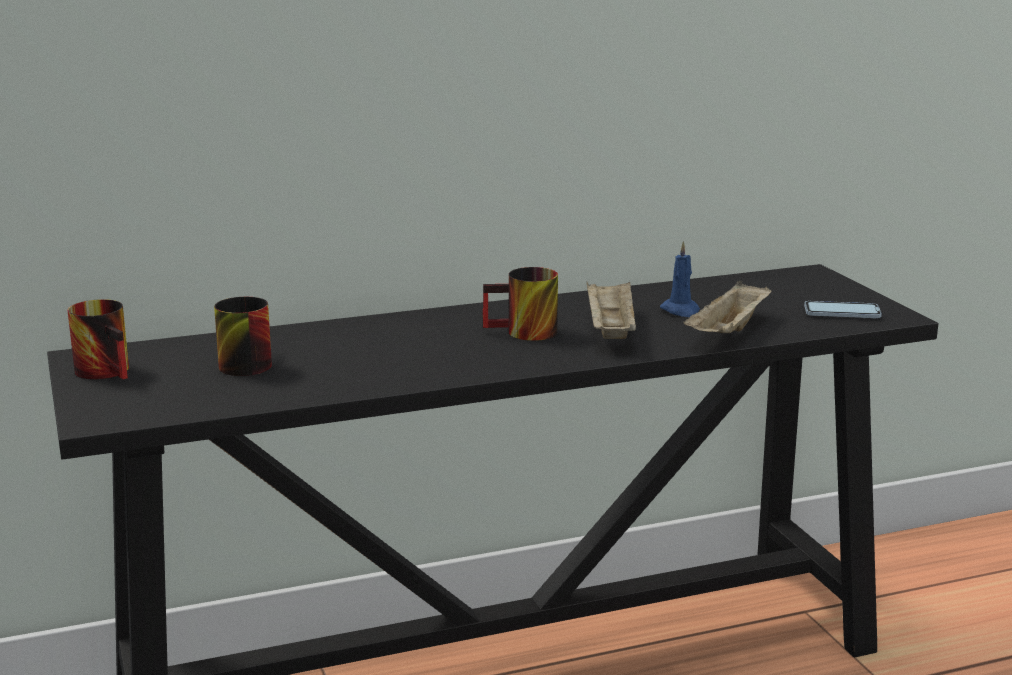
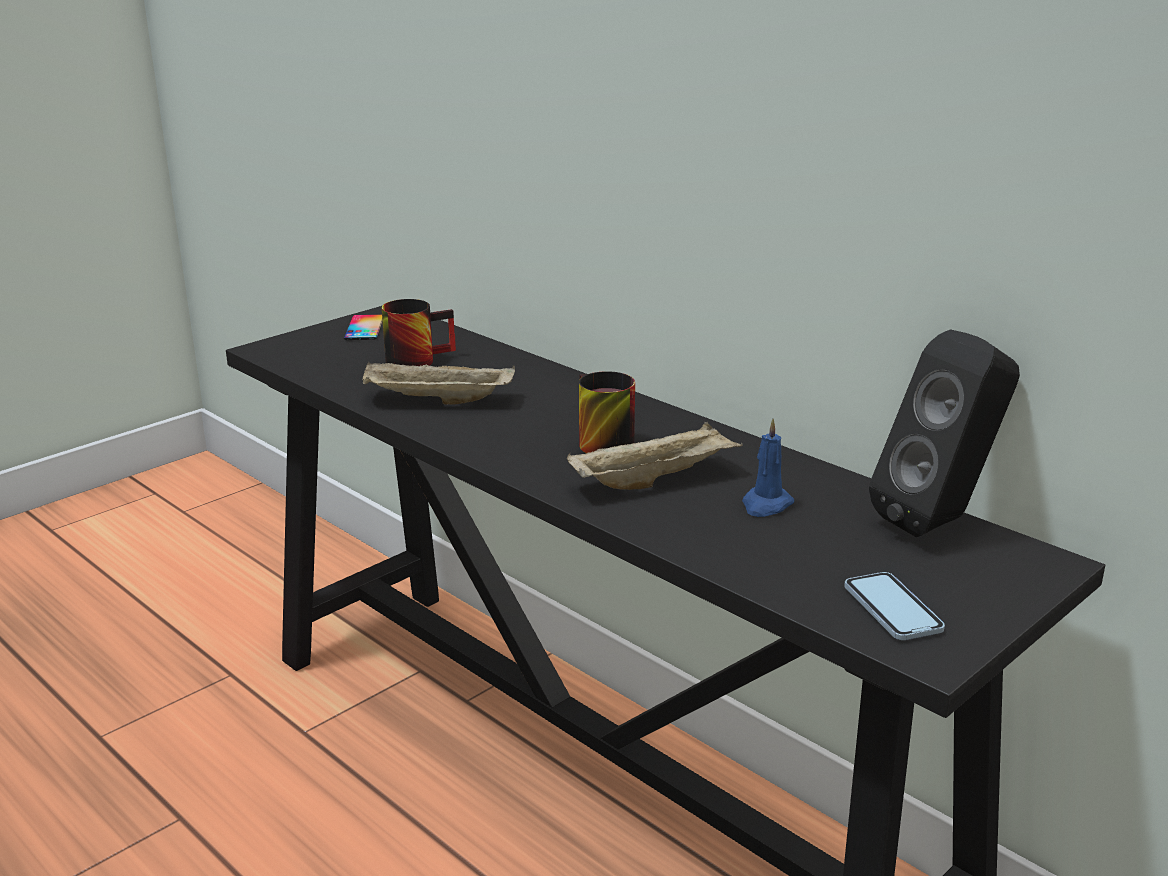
camera: 65 degrees right, 5 degrees up
(111, 371) = (364, 328): mug -> phone
(729, 333) = (717, 545): beige tray -> beige tray (436, 401)
(742, 280) = (940, 521): none -> black speaker

